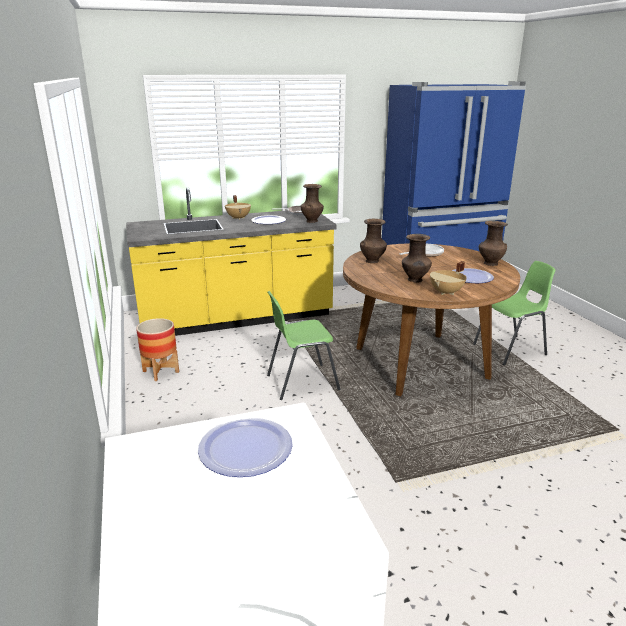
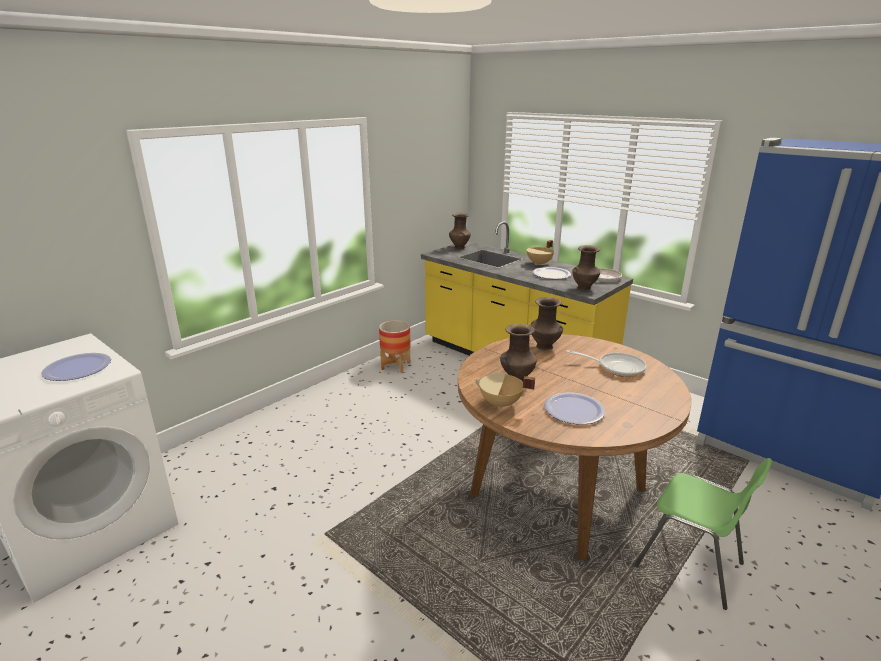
camera: 60 degrees right, 0 degrees up
(301, 382) = (441, 431): green chair -> none
(490, 263) = (648, 414): brown vase -> brown vase (459, 247)

